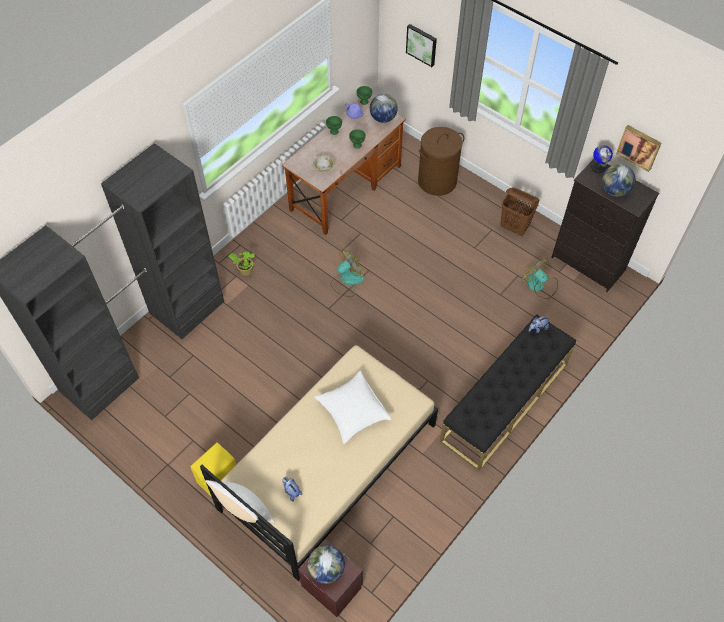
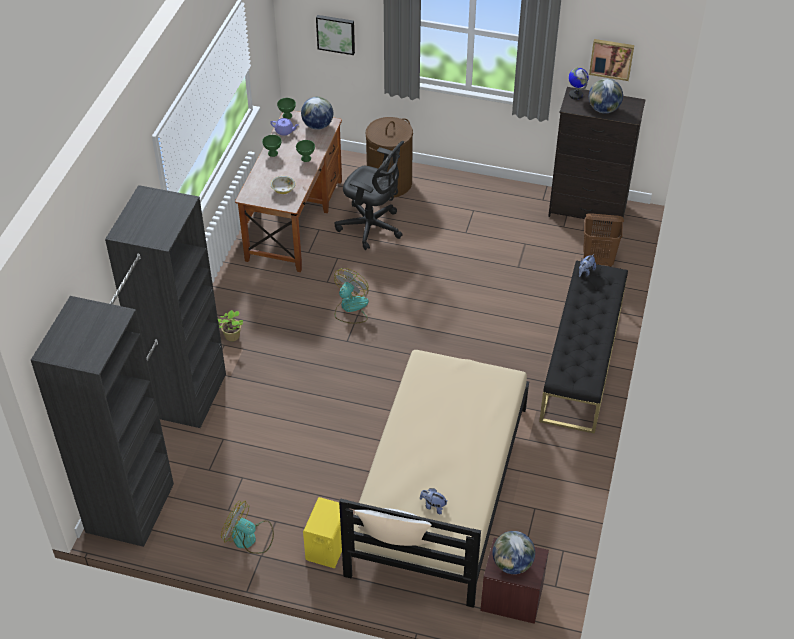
camera: 25 degrees left, 10 degrees down
(352, 412) = (450, 411): white pillow -> none
(402, 216) = (372, 227): none -> black office chair
(514, 227) = (495, 201): brown laundry basket -> brown laundry basket (598, 260)
(539, 285) = (552, 245): fan -> fan (249, 538)

